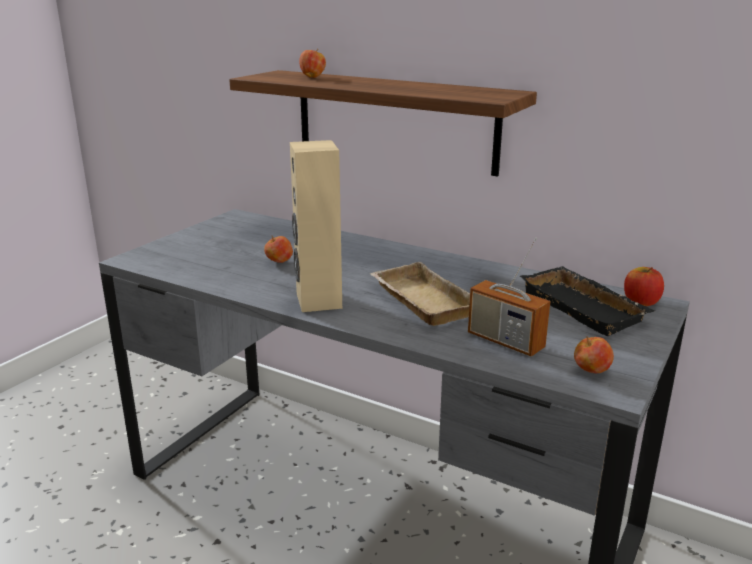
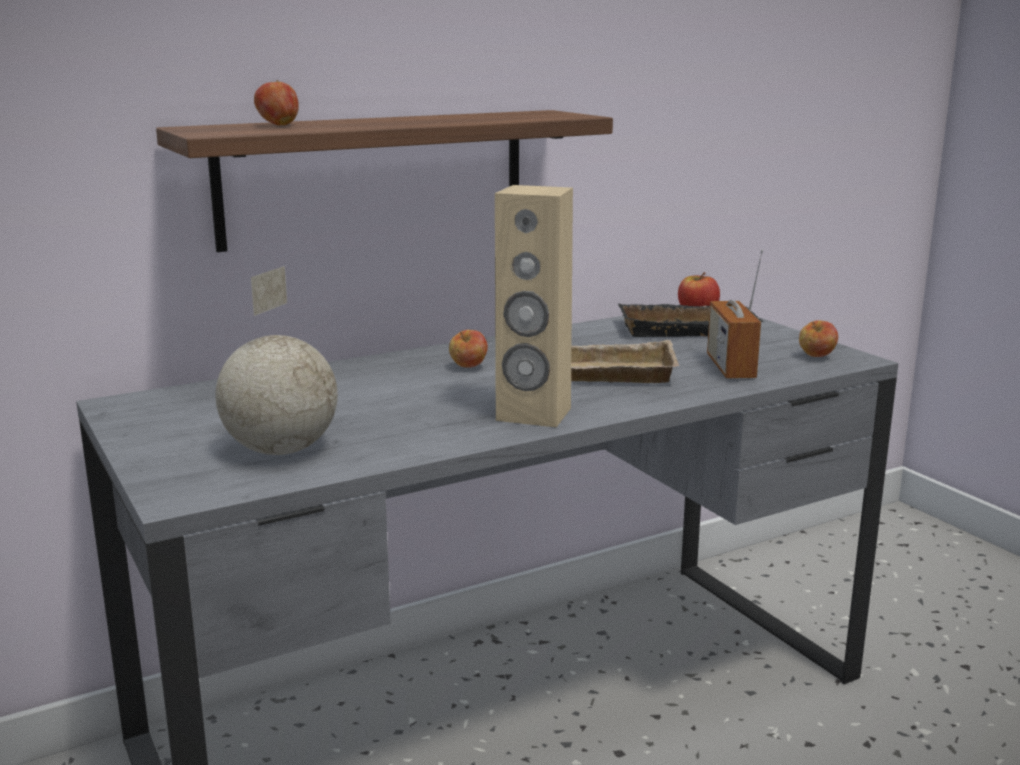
camera: 60 degrees left, 5 degrees down
(202, 260) = (279, 451): none -> globe
(279, 262) = (369, 411): apple -> apple (469, 367)
(505, 341) = (730, 367): radio -> radio turned 105 degrees clockwise

